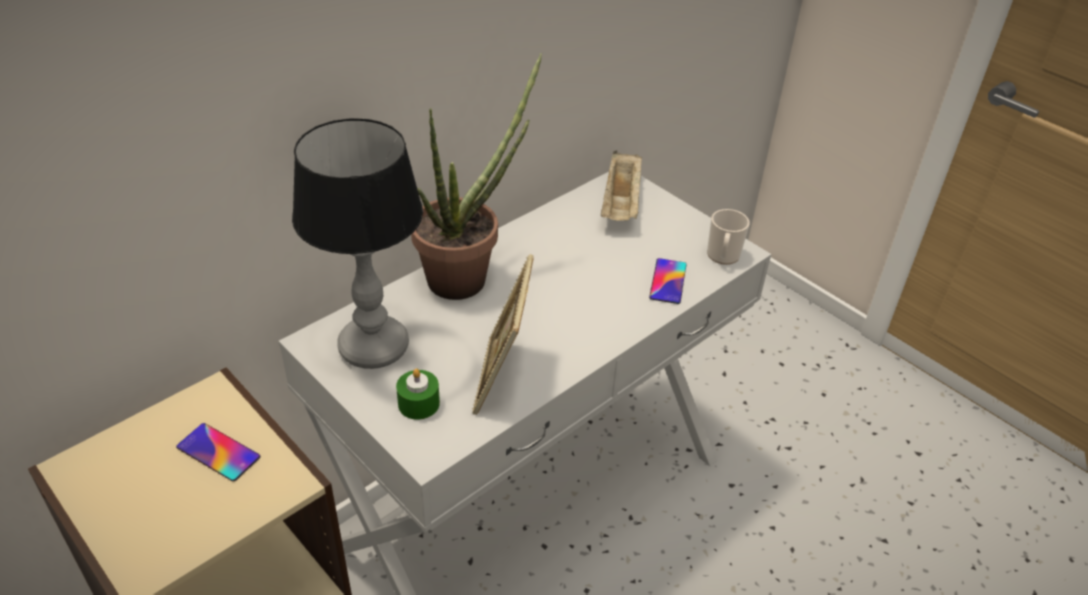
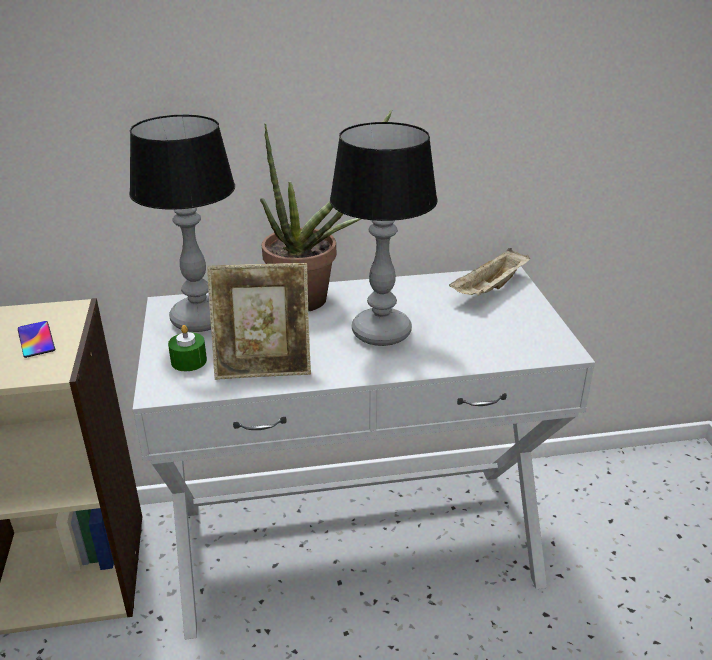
camera: 35 degrees right, 10 degrees down
(502, 378) = (264, 367): picture frame -> picture frame turned 135 degrees counterclockwise
(572, 290) = (382, 332): none -> table lamp
(668, 281) = (471, 351): phone -> none
(722, 257) = (542, 349): mug -> none

